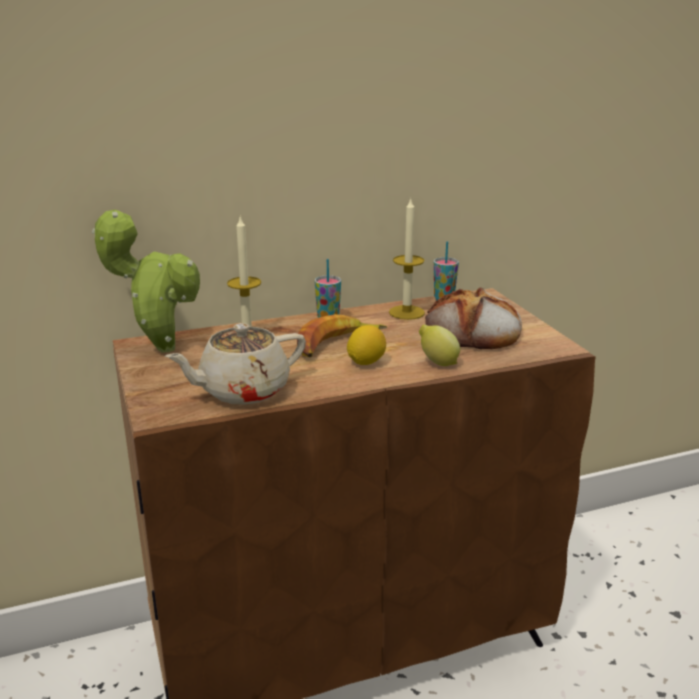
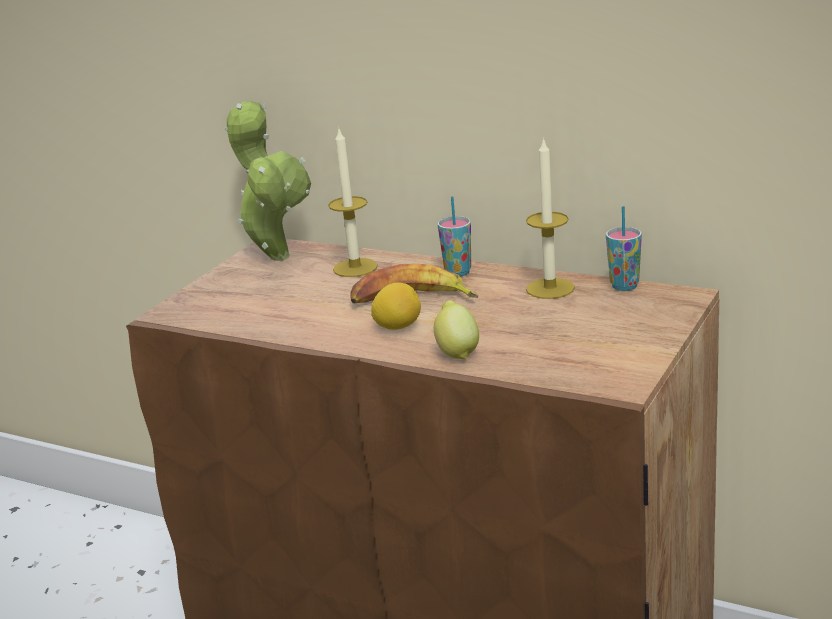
camera: 50 degrees right, 0 degrees up
(242, 391) = (256, 315): beige teapot -> none
(474, 331) = (569, 333): bread -> none

